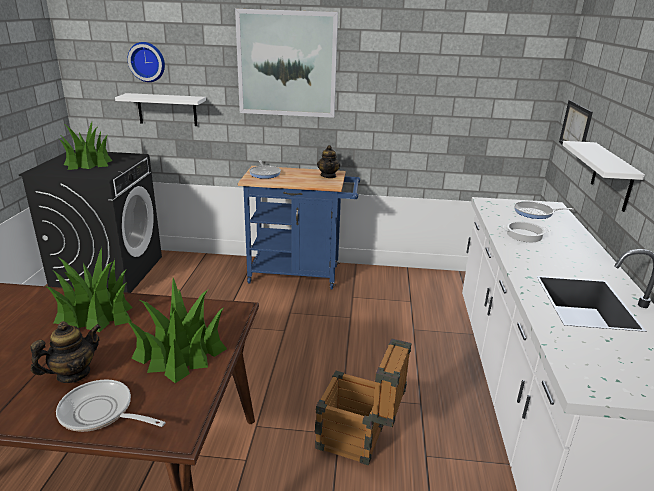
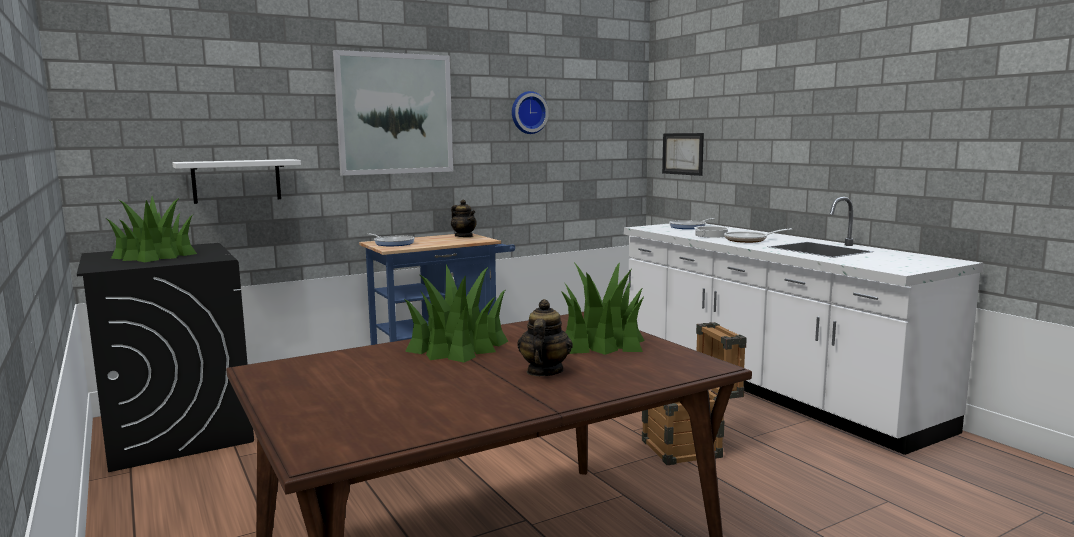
camera: 35 degrees left, 15 degrees down
(101, 413) = (629, 376): frying pan -> frying pan (749, 240)
(147, 62) = (208, 117): wall clock -> wall clock (528, 112)
(612, 177) = (754, 174): white shelf -> none

